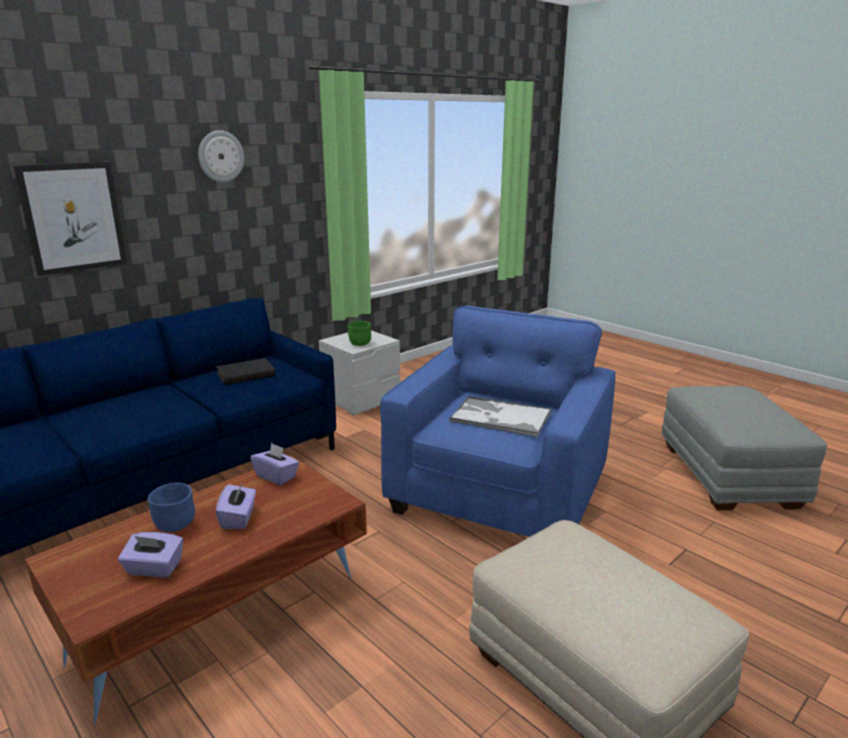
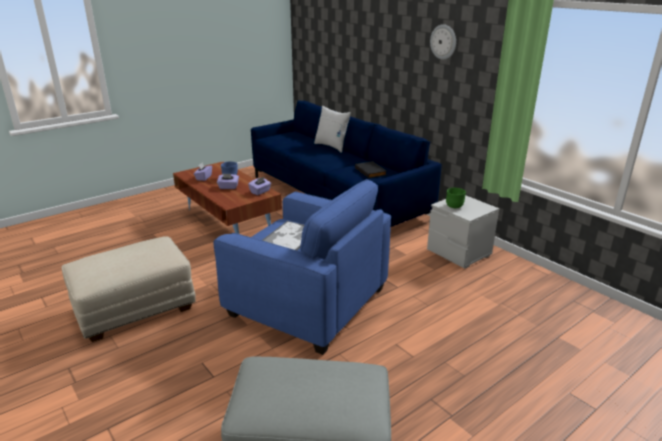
camera: 95 degrees right, 5 degrees up
(73, 217) = (375, 61): picture -> none
(80, 407) = (331, 147): none -> grey pillow

